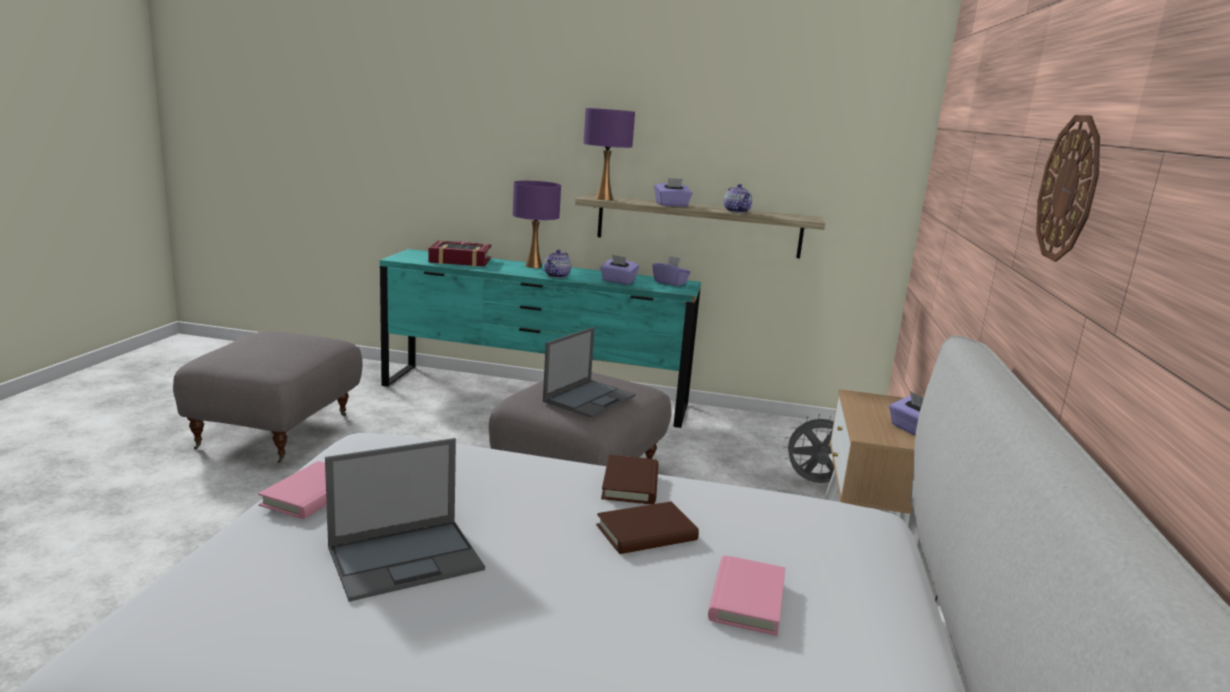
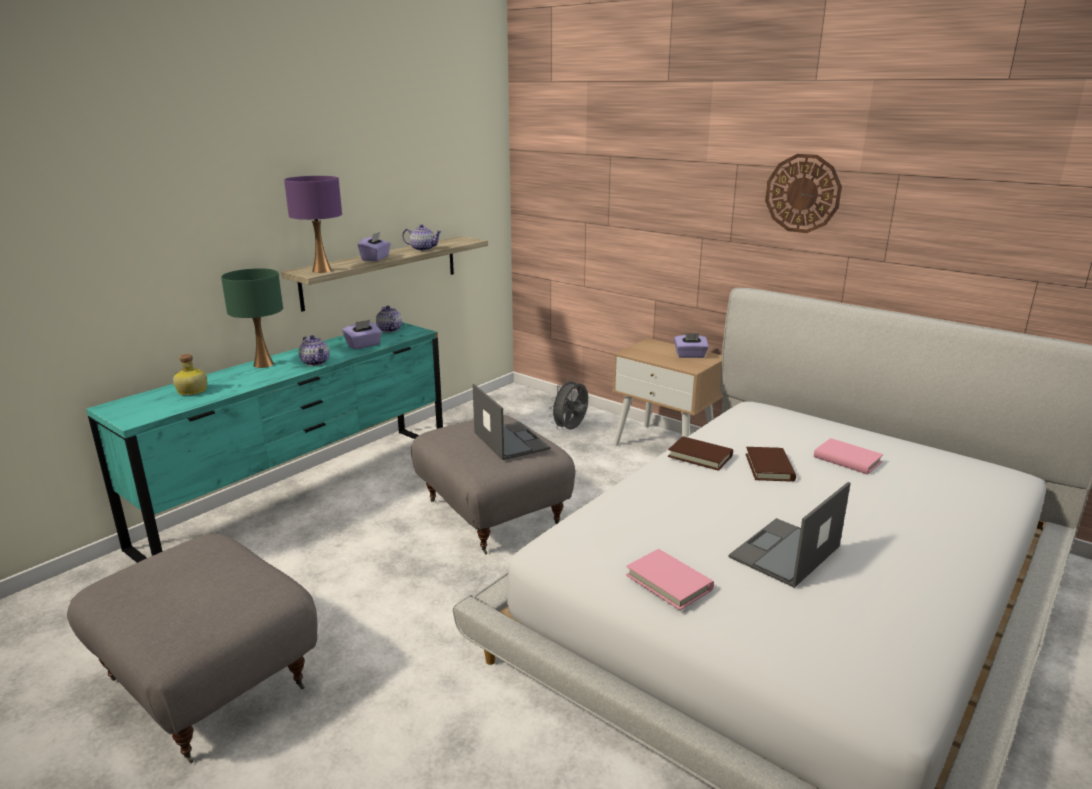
camera: 60 degrees left, 5 degrees up
(407, 558) = (784, 553): laptop -> laptop turned 135 degrees counterclockwise
(460, 260) = (192, 391): book -> bottle
(533, 266) = (263, 364): purple table lamp -> green table lamp
(670, 283) = (389, 330): purple tissue box -> teapot

